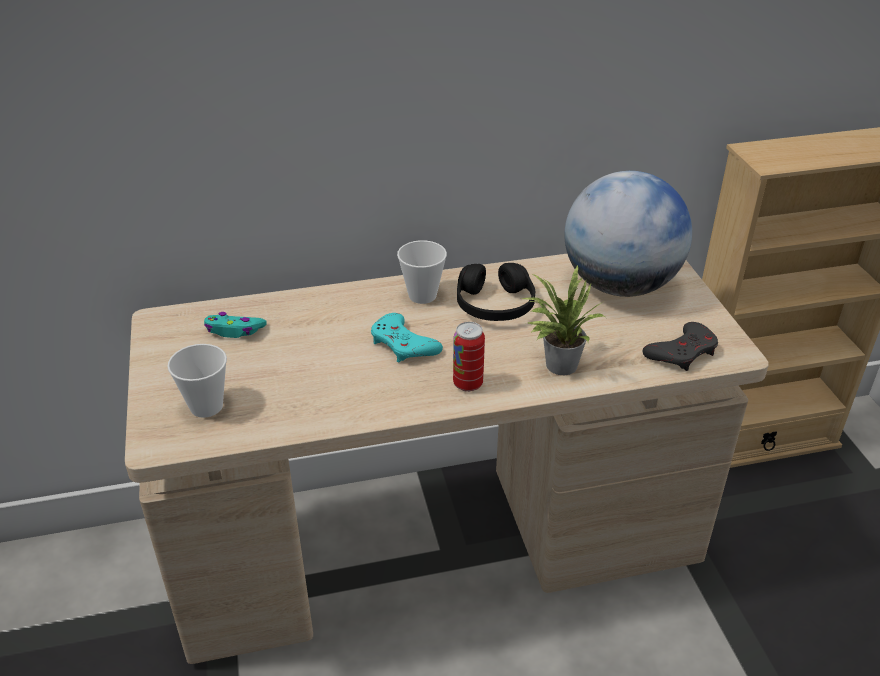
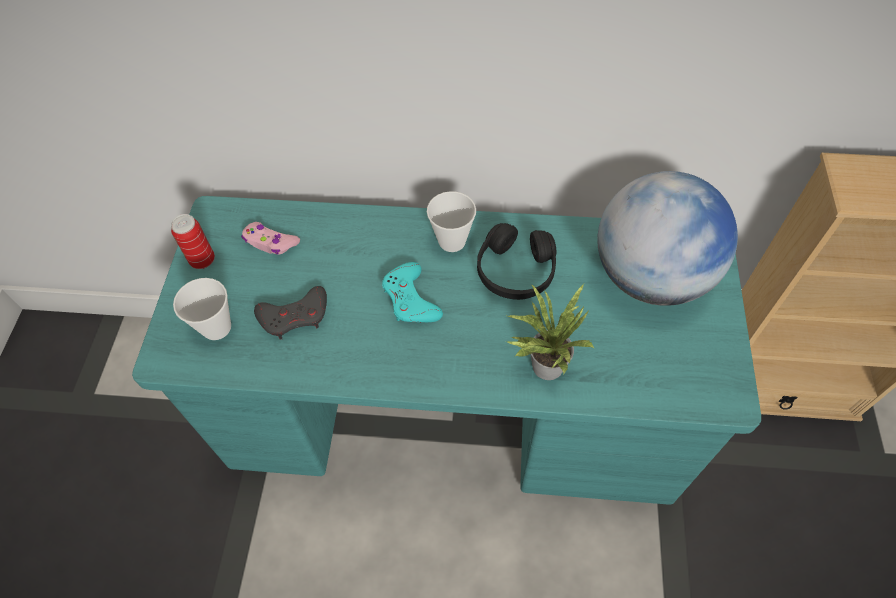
camera: 20 degrees right, 20 degrees up
(234, 330) = (270, 242): turquoise game controller -> pink game controller
(439, 548) = (452, 419): beige desk -> turquoise desk
(468, 384) = (450, 365): can -> can (202, 260)
(682, 352) = (675, 382): grey game controller -> grey game controller (295, 316)

